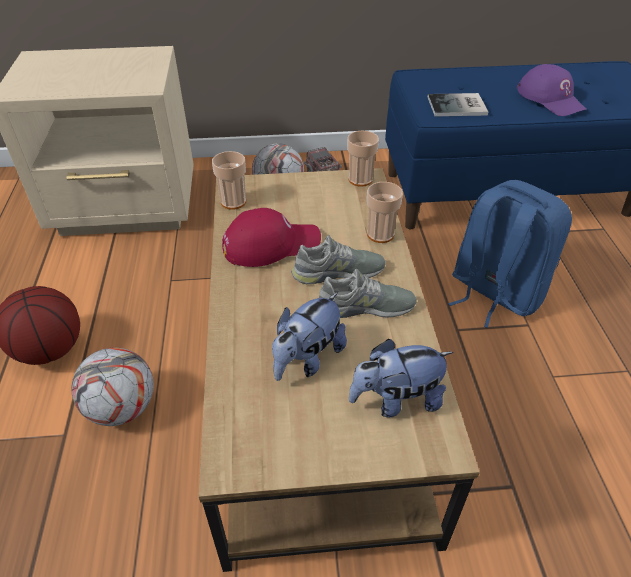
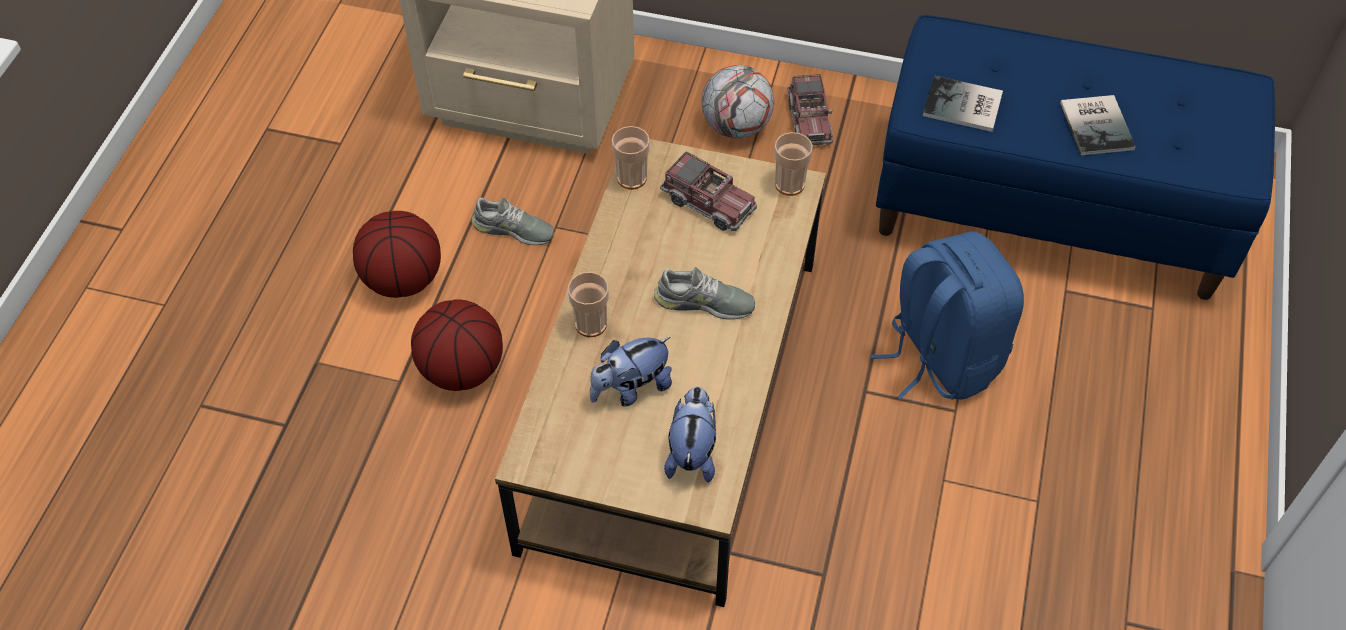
camera: 20 degrees right, 10 degrees up
(122, 408) = (462, 370): football -> basketball
(271, 244) = (650, 248): red cap -> none
(304, 204) = (708, 203): none -> toy truck
(365, 307) = (711, 351): grey shoe -> grey shoe (513, 230)
(380, 234) = (772, 268): cup -> cup (591, 324)
(396, 400) = (692, 452): plush toy -> plush toy turned 90 degrees clockwise
(550, 99) = (1098, 124): purple cap -> book

